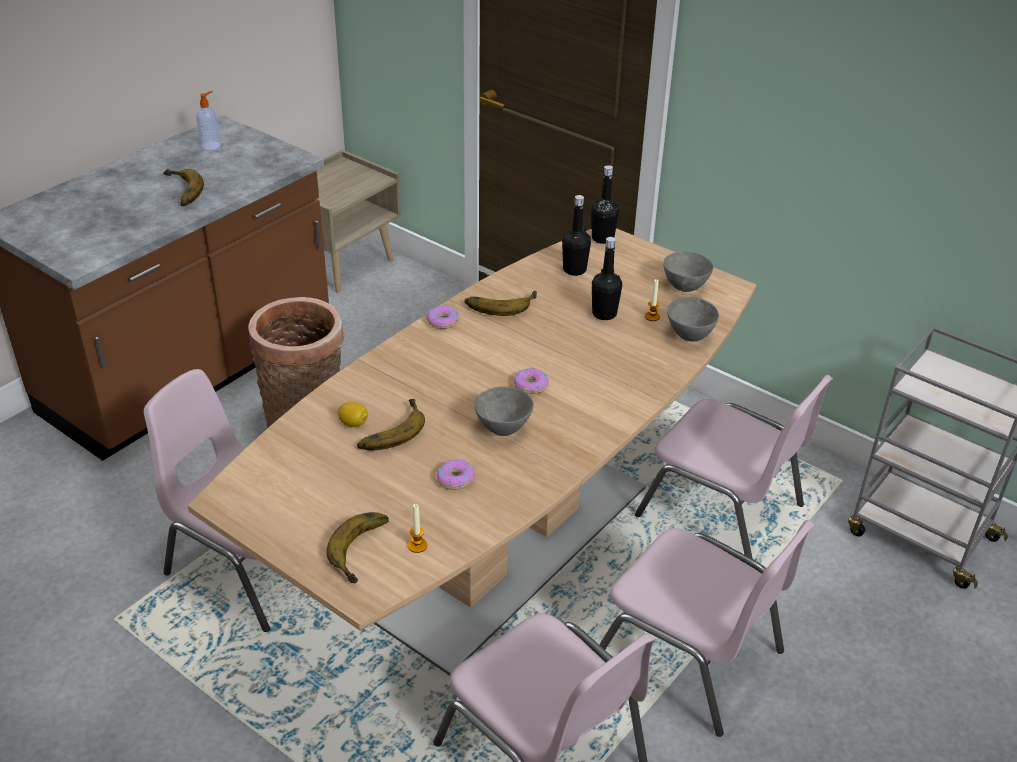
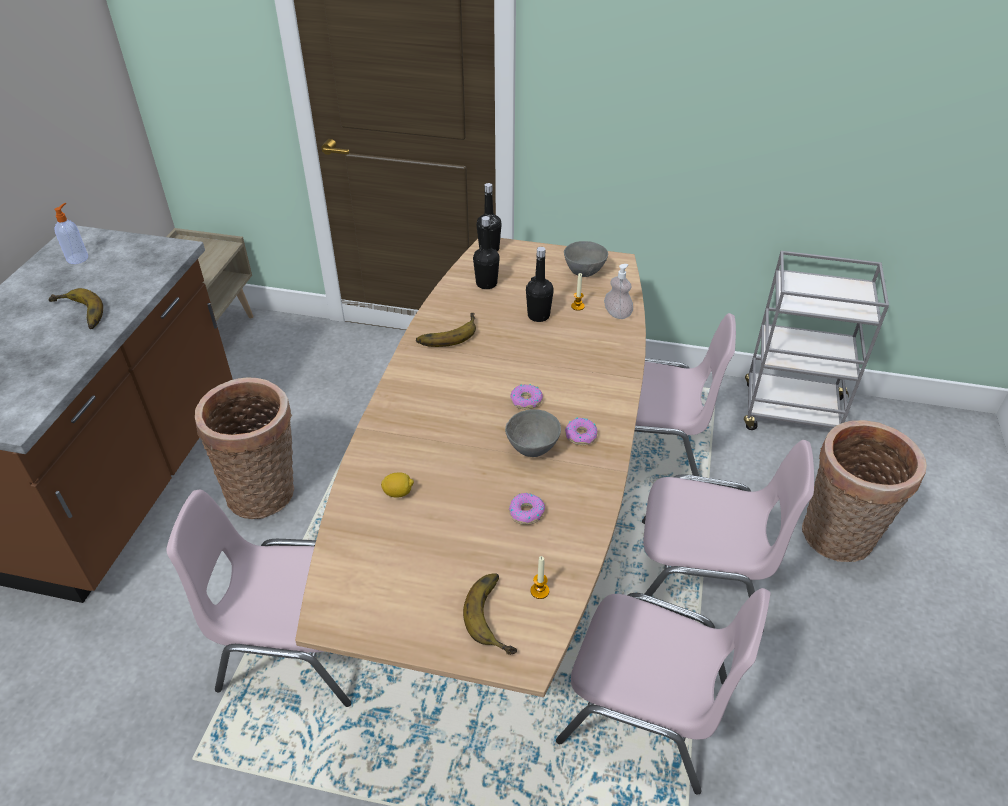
camera: 25 degrees left, 5 degrees up
(389, 430) = (435, 487): banana -> none
(443, 321) = (409, 366): donut -> donut (581, 435)
(689, 335) = (617, 314): grey bowl -> soap dispenser
(880, 682) = (838, 539): none -> basket

